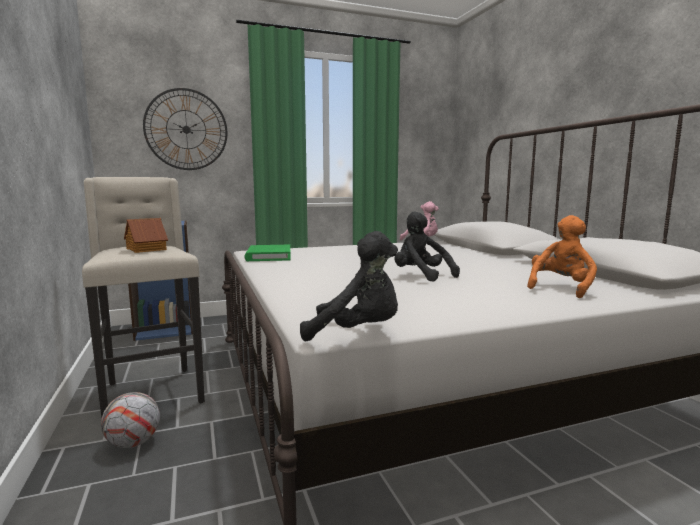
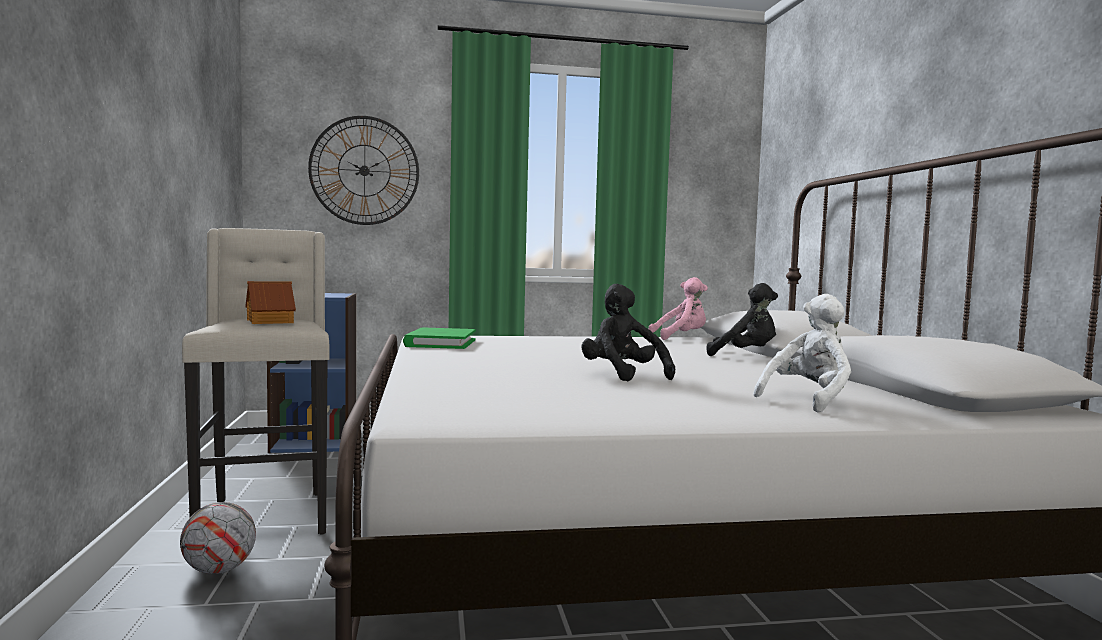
camera: 10 degrees right, 5 degrees down
(357, 333) = (456, 425): black plush toy -> black plush toy (745, 355)
(560, 288) = (808, 400): orange plush toy -> white plush toy

